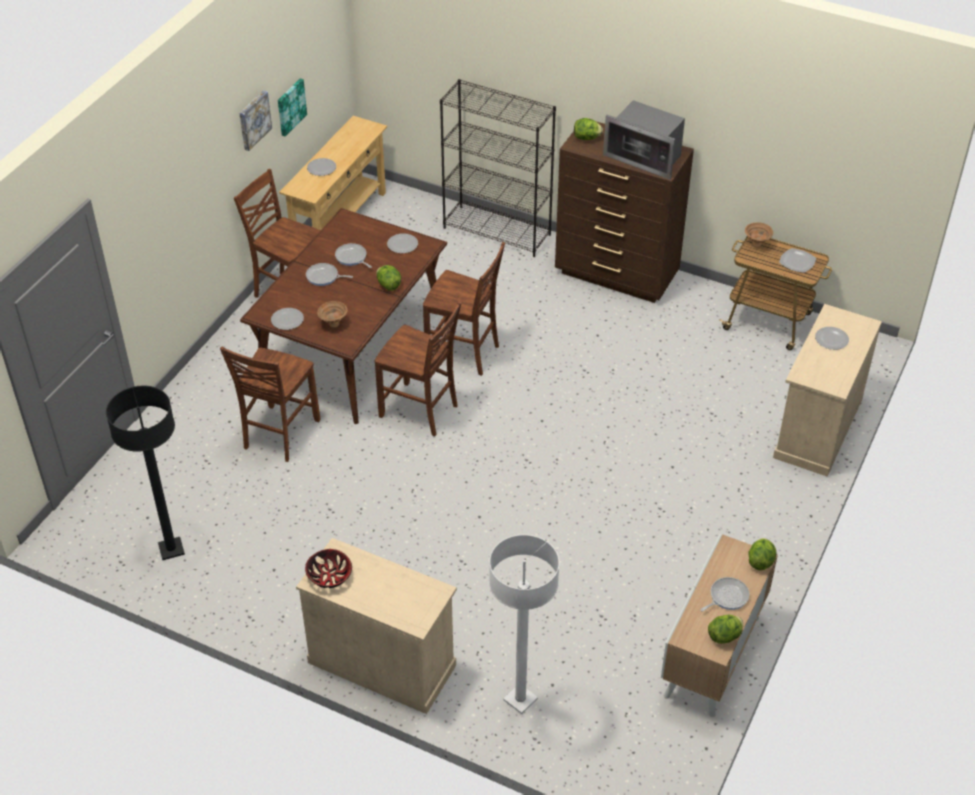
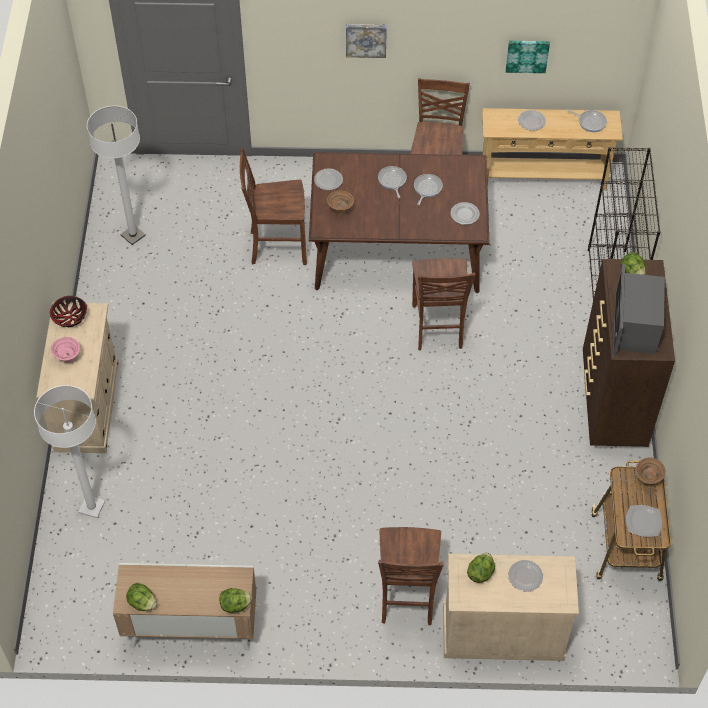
camera: 65 degrees right, 10 degrees up
(171, 549) = (133, 235): black floor lamp -> white floor lamp
(253, 120) = (468, 37): picture -> picture (366, 39)
(386, 595) = (67, 358): none -> pink bowl
(388, 285) = (408, 226): lettuce -> lettuce (481, 572)
(420, 411) = (353, 325): brown chair -> brown chair (407, 596)
(727, 597) = (185, 591): frying pan -> frying pan (590, 122)

